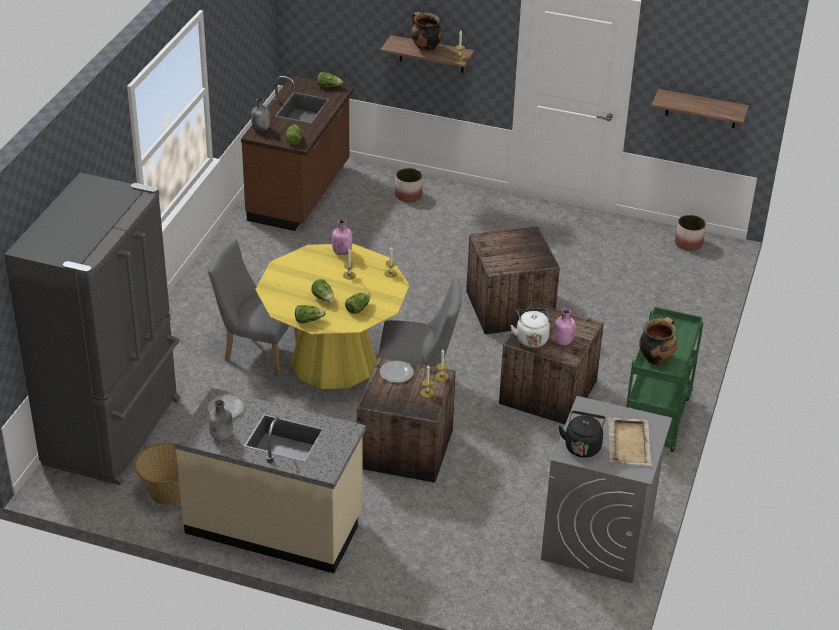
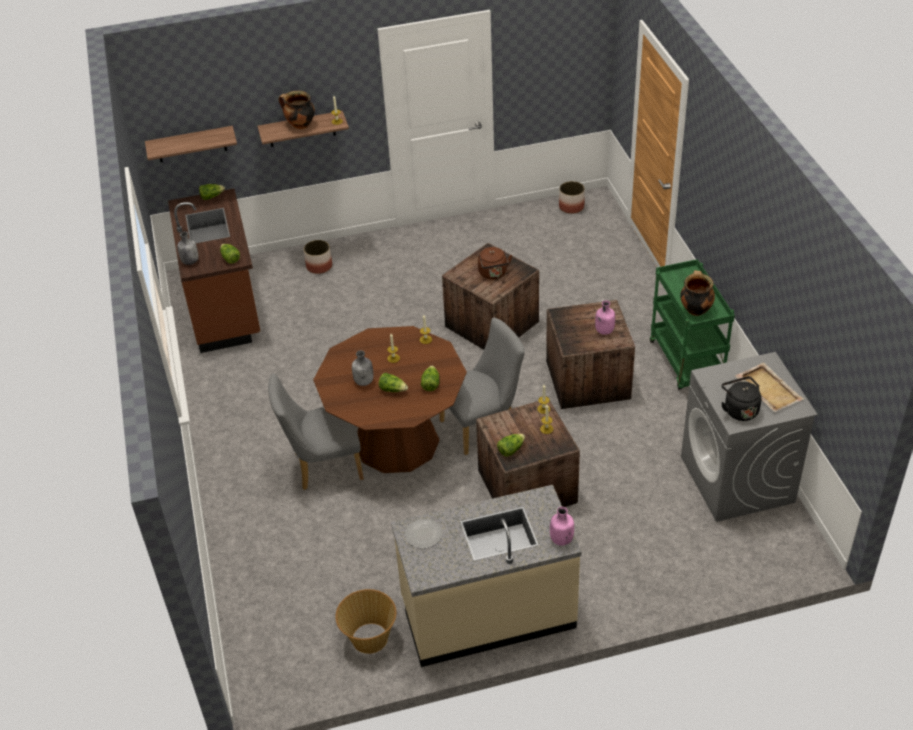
camera: 30 degrees left, 5 degrees up
(115, 431) = (269, 609): grey fridge -> none
(222, 436) = (446, 562): grey bottle -> grey bottle (364, 381)
(308, 320) = (400, 416): lettuce -> lettuce (511, 449)
(333, 361) = (397, 442): yellow dining table -> brown dining table
(341, 252) = (366, 340): pink bottle -> pink bottle (561, 539)
(397, 373) = (506, 425): plate -> none
(514, 253) = (493, 274): none -> brown kettle
(531, 338) = (578, 340): white kettle -> none
(701, 109) = (557, 88): shelf -> shelf (191, 144)

